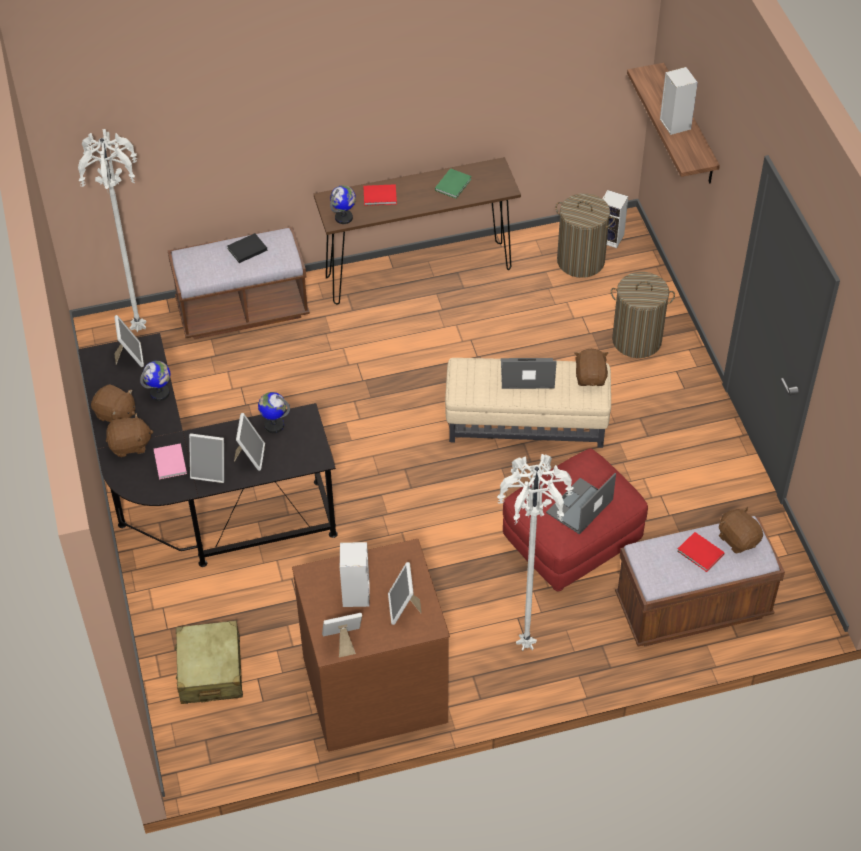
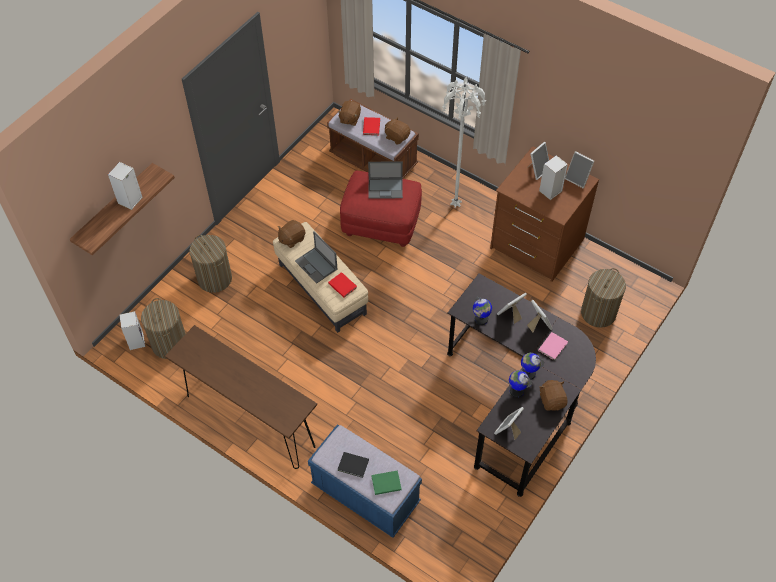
camera: 130 degrees left, 5 degrees up
(130, 445) = (562, 375): brown plush toy -> brown plush toy (397, 137)
(140, 328) = (432, 542): white floor lamp -> none
(210, 671) = (598, 313): beige suitcase -> laundry basket
(242, 310) = (365, 494): brown bench -> blue bench
(344, 218) = (296, 402): globe -> globe (528, 373)
(381, 196) = (259, 396): red book -> red book (342, 285)
(454, 184) = (214, 365): green book -> green book (385, 483)

